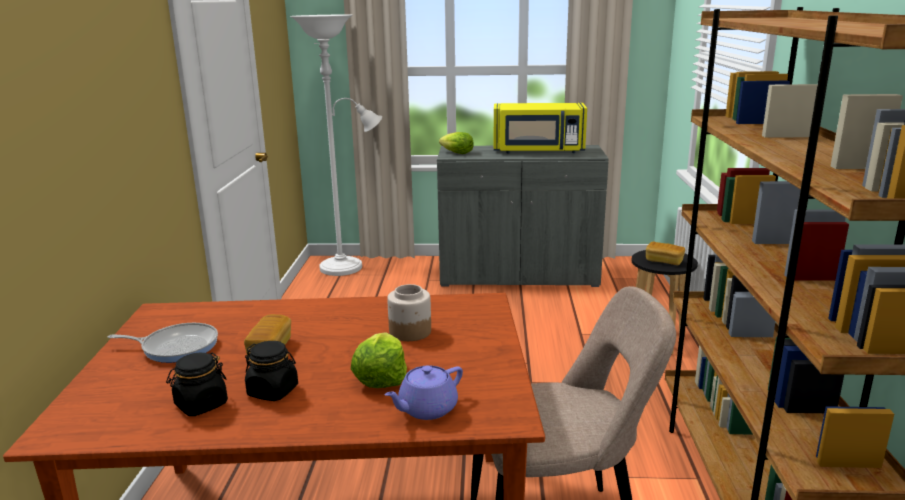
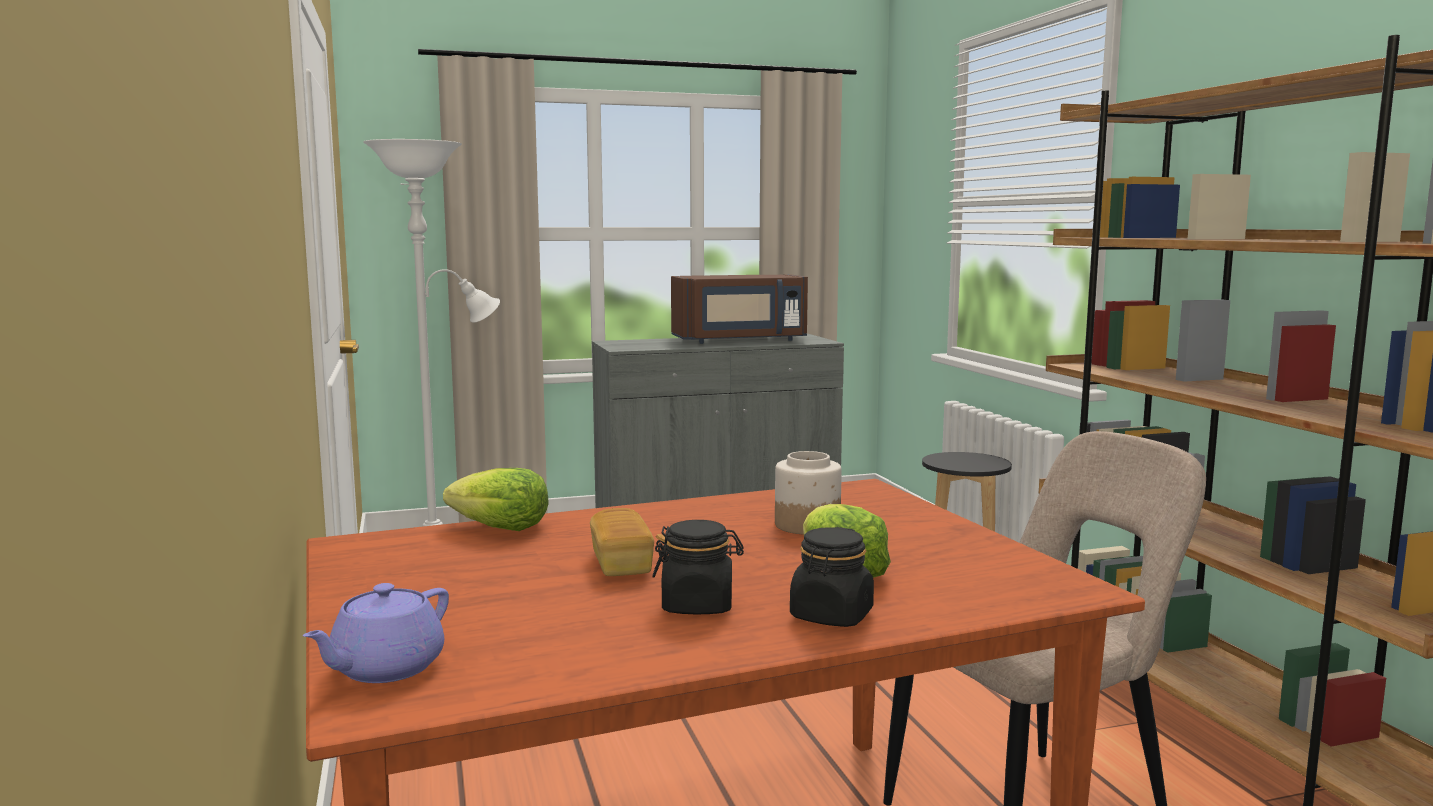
camera: 20 degrees left, 10 degrees down
(176, 347) = (453, 578): frying pan -> none
(201, 405) = (601, 634): black jar -> black jar (831, 616)
(426, 409) = (955, 594): purple teapot -> purple teapot (385, 669)
(457, 153) = (629, 345): lettuce -> lettuce (501, 528)
(538, 151) = (740, 340): yellow microwave -> brown microwave
(664, 261) = (969, 462): bread -> none

